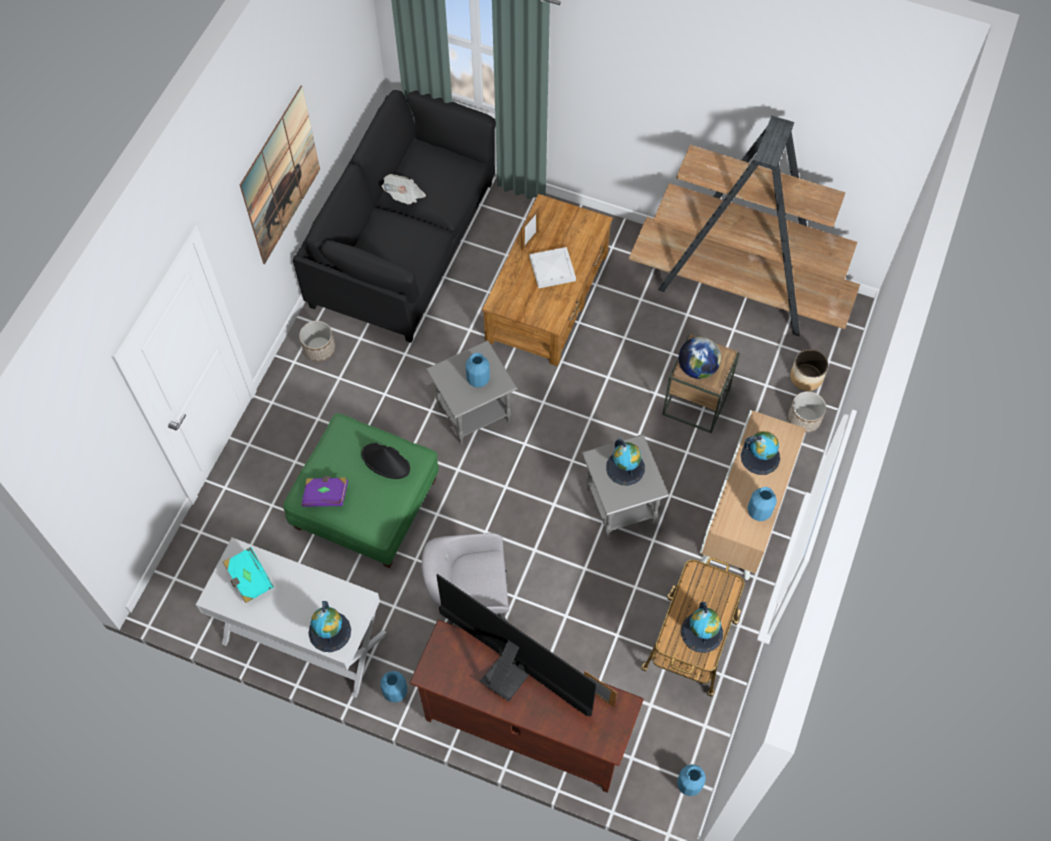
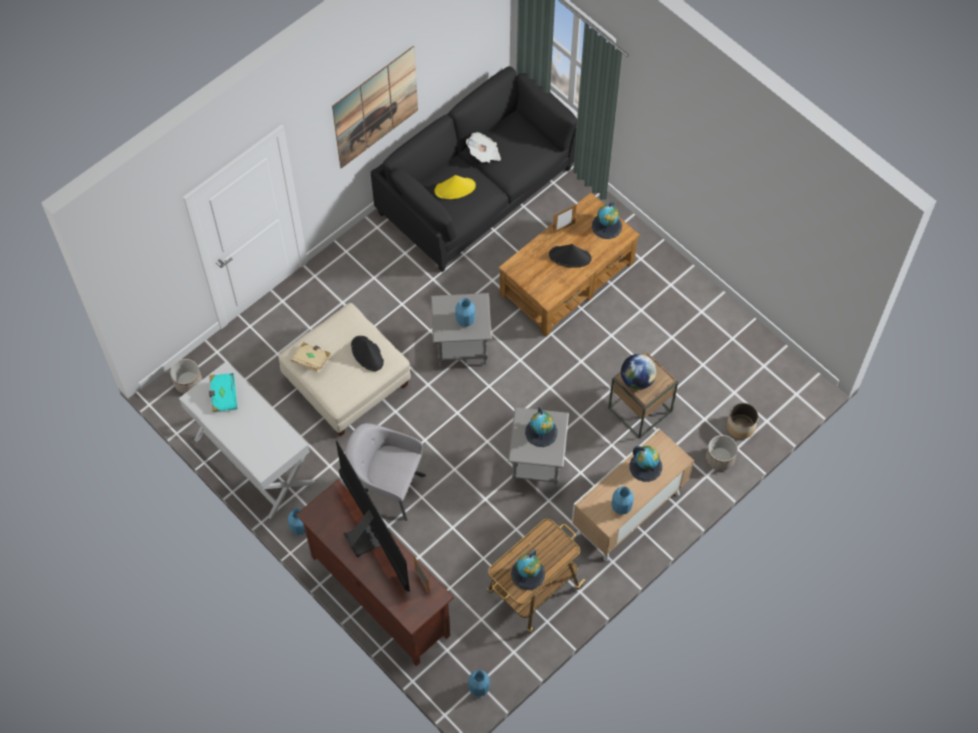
camera: 25 degrees right, 0 degrees up
(319, 349) = (370, 249): planter -> planter (188, 382)
(326, 495) = (312, 360): purple book -> beige book
(330, 631) = (261, 456): globe -> globe (607, 226)
(365, 503) = (346, 381): green ottoman -> beige ottoman
(392, 244) = (455, 188): none -> yellow hat
(553, 268) = (570, 257): white tray -> black hat
(740, 288) = (727, 333): brown bookcase -> none

